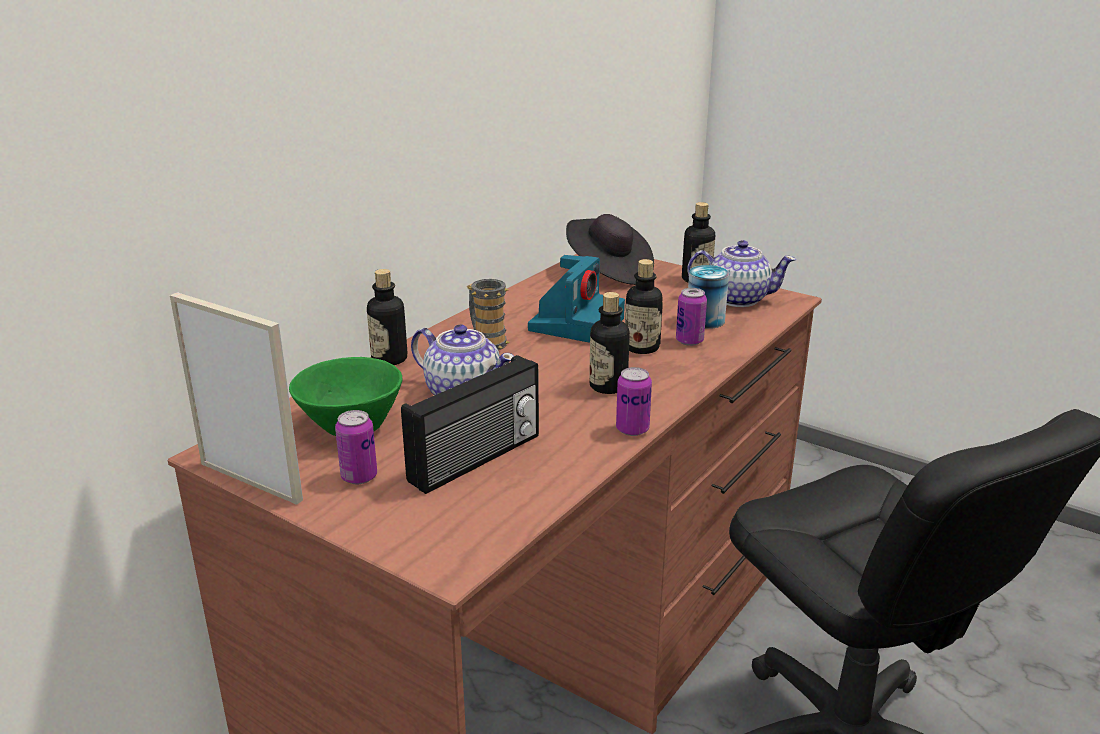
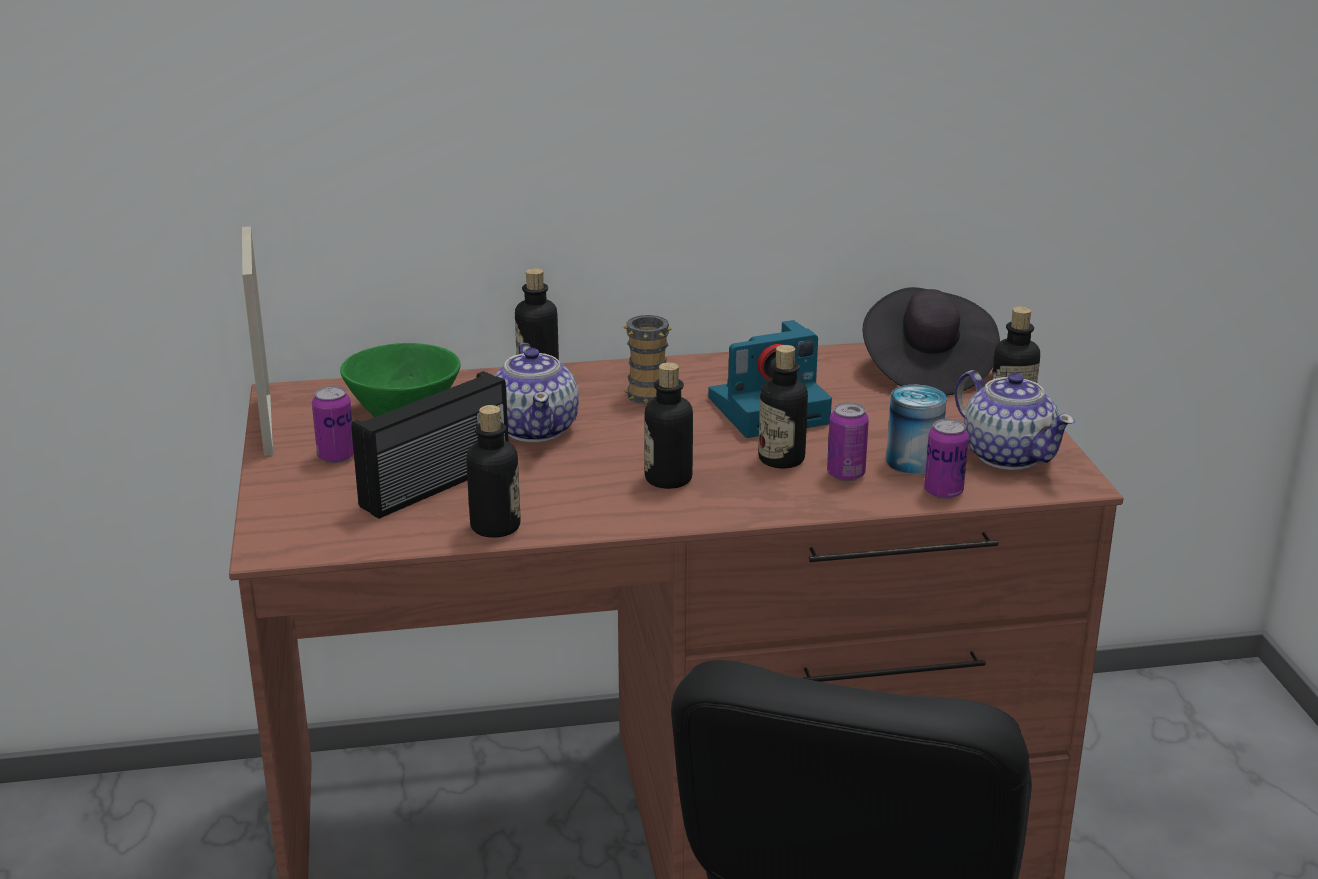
camera: 45 degrees right, 0 degrees up
(477, 459) = (438, 485): radio -> radio turned 45 degrees counterclockwise
(572, 466) = (495, 527): none -> bottle
(632, 429) = (606, 524): can -> can (943, 492)

